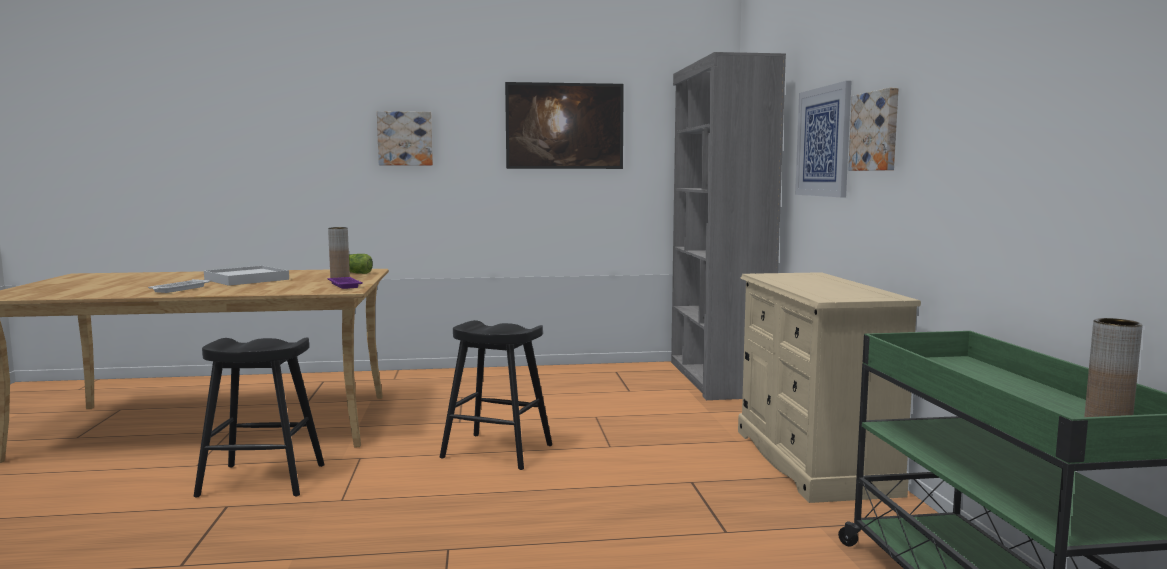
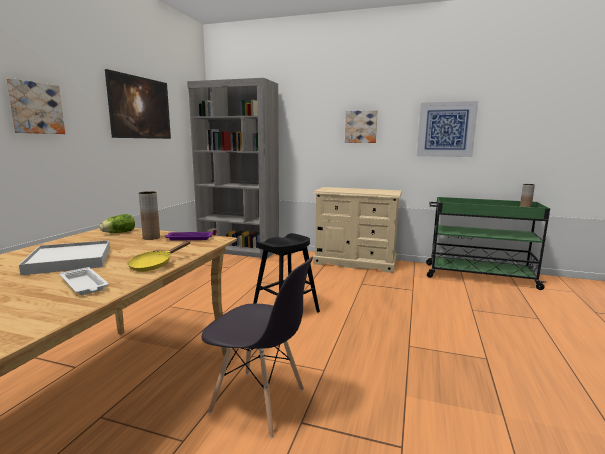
camera: 65 degrees left, 5 degrees up
(236, 291) = (154, 265): none -> yellow frying pan
(262, 480) = (259, 401): black stool -> grey chair
(823, 142) = (314, 129): picture -> picture (446, 129)

